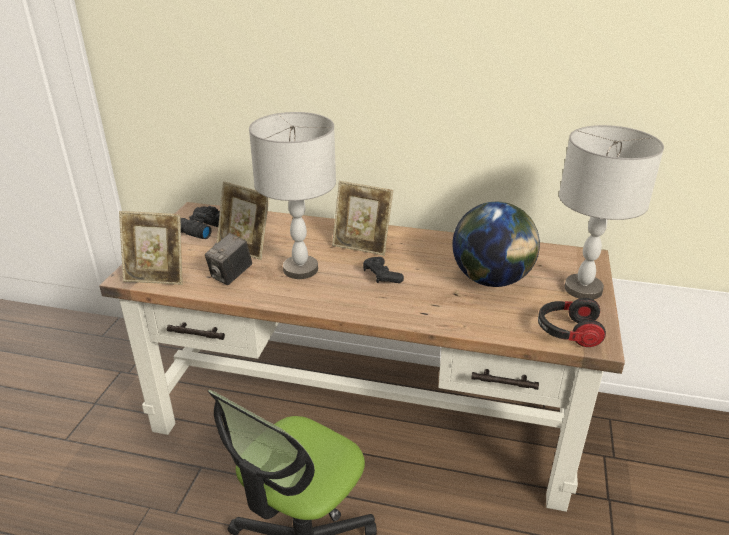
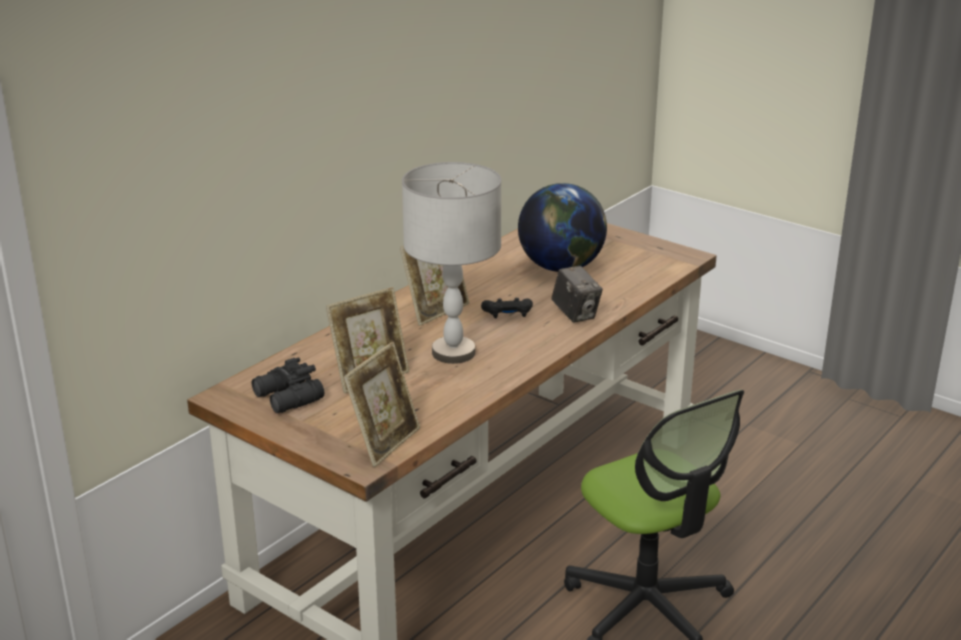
camera: 65 degrees left, 5 degrees down
(231, 276) = (428, 395): camera -> camera (575, 314)
(567, 332) = (665, 262): headphones -> none
(583, 289) = (610, 237): grey table lamp -> none

